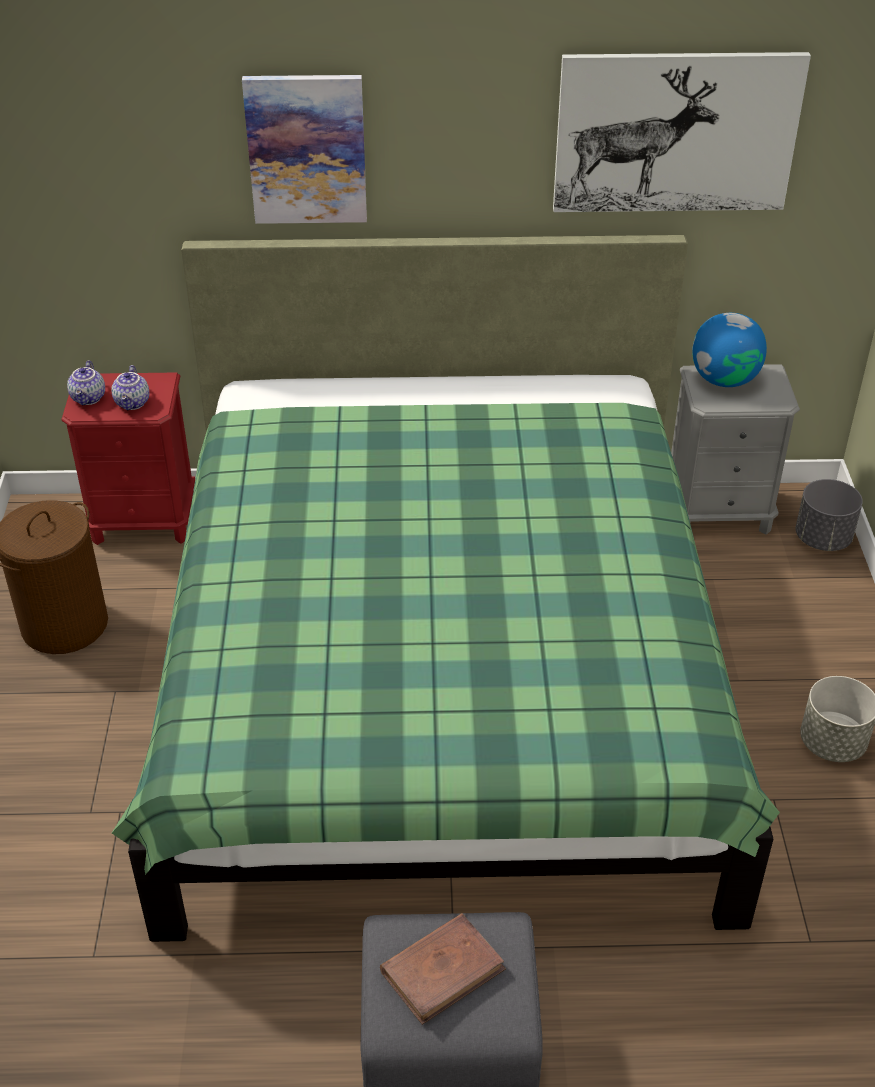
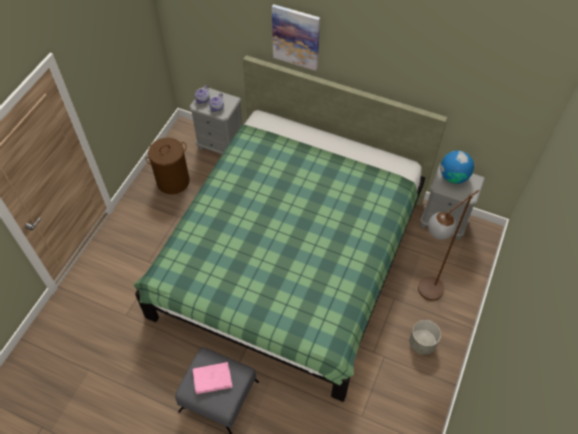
camera: 25 degrees right, 15 degrees up
(144, 521) = (220, 145): red nightstand -> grey nightstand
(442, 970) = (212, 378): brown book -> pink book
(676, 133) = (449, 77): picture -> none
(771, 651) = (424, 294): none -> brown floor lamp
(822, 539) = (479, 251): grey planter -> none

